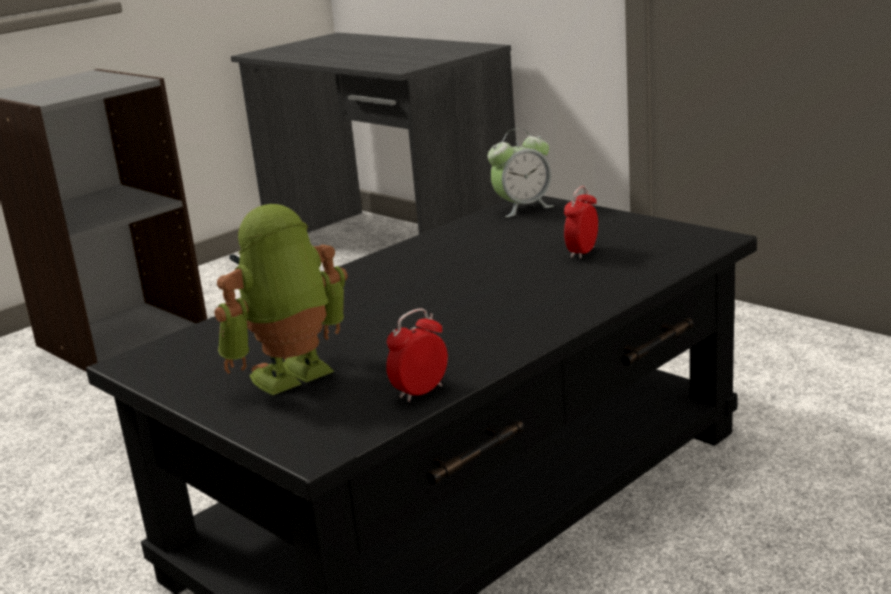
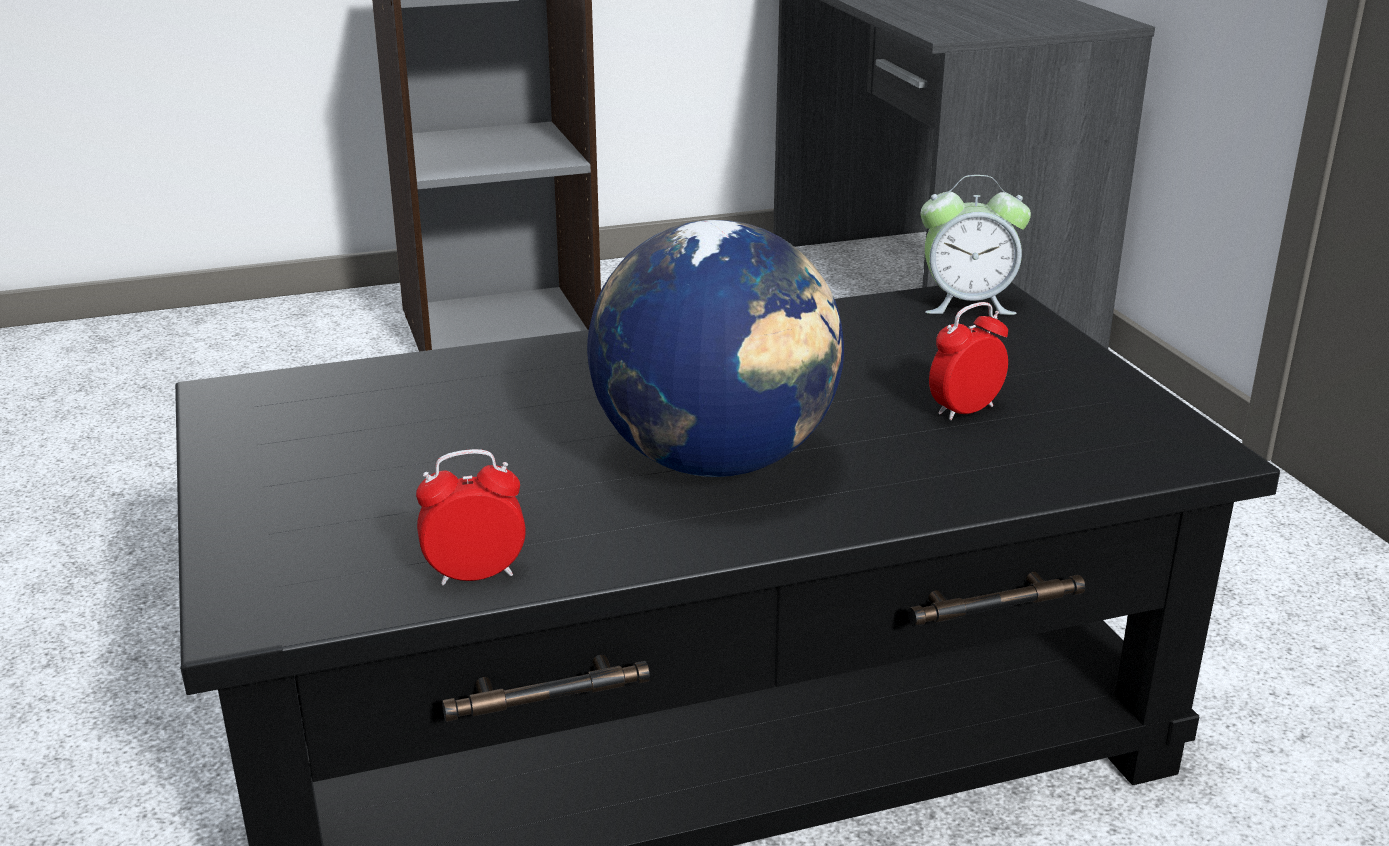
camera: 25 degrees right, 5 degrees up
(293, 378) = (360, 488): toy robot -> none
(482, 308) = (716, 461): none -> globe

